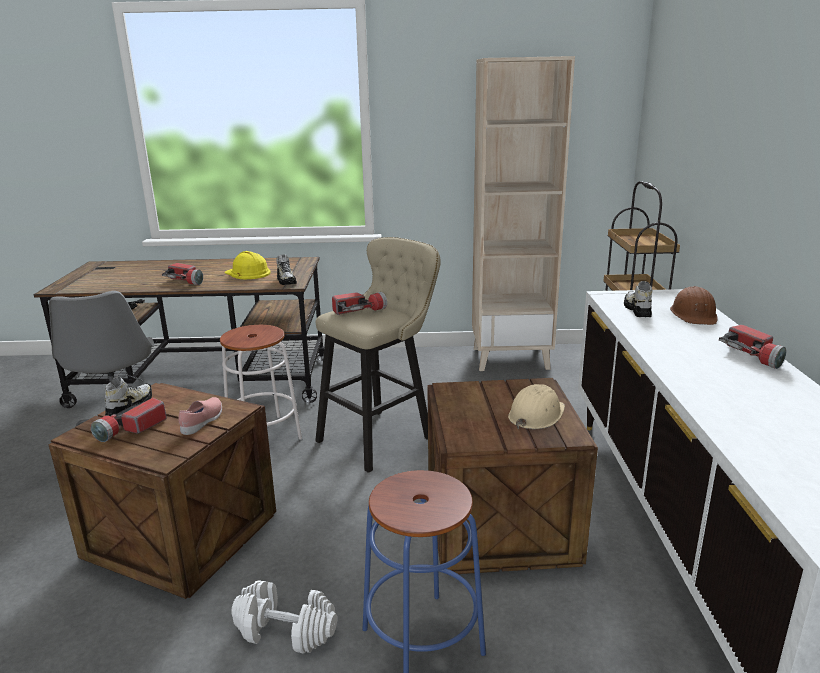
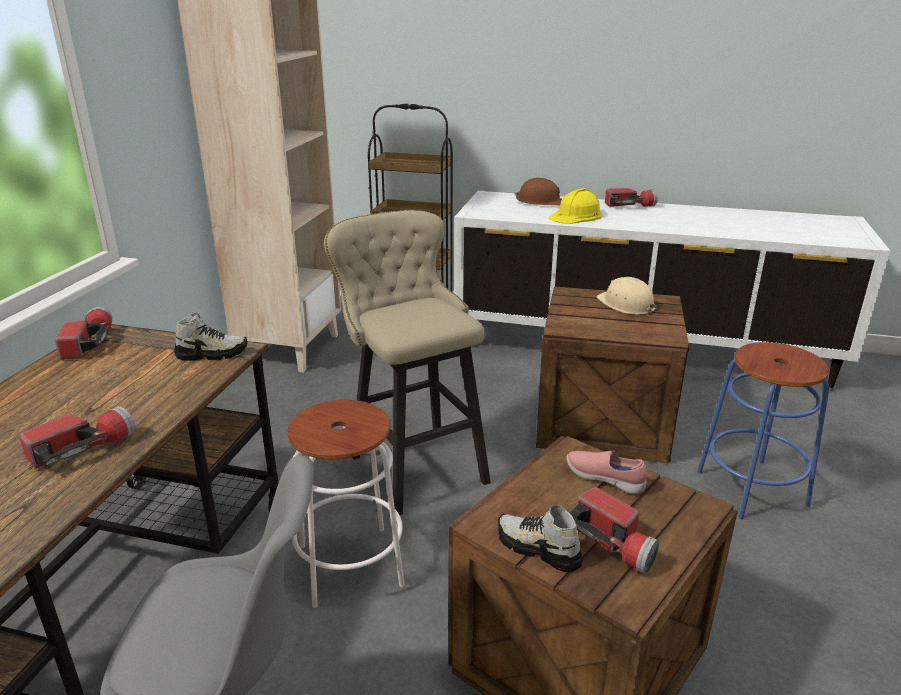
camera: 75 degrees left, 5 degrees up
(248, 273) = (114, 384): yellow hard hat -> yellow hard hat (576, 216)
(285, 631) = (748, 568): white dumbbell -> none
(359, 311) = (405, 317): flashlight -> flashlight (89, 343)
(637, 310) = (518, 212): shoe -> none

